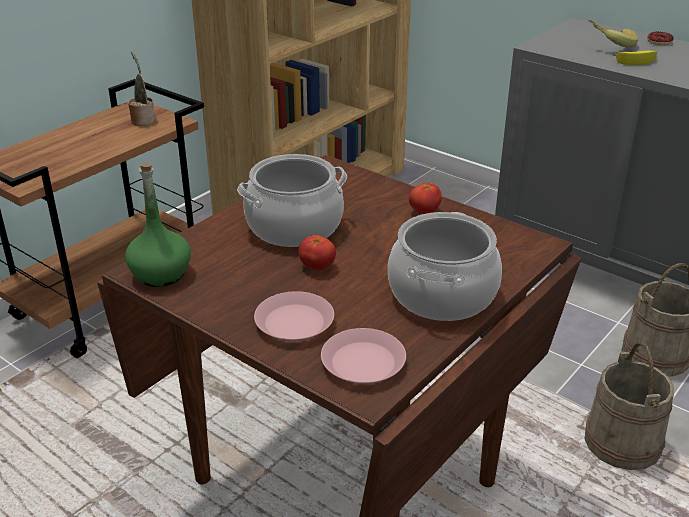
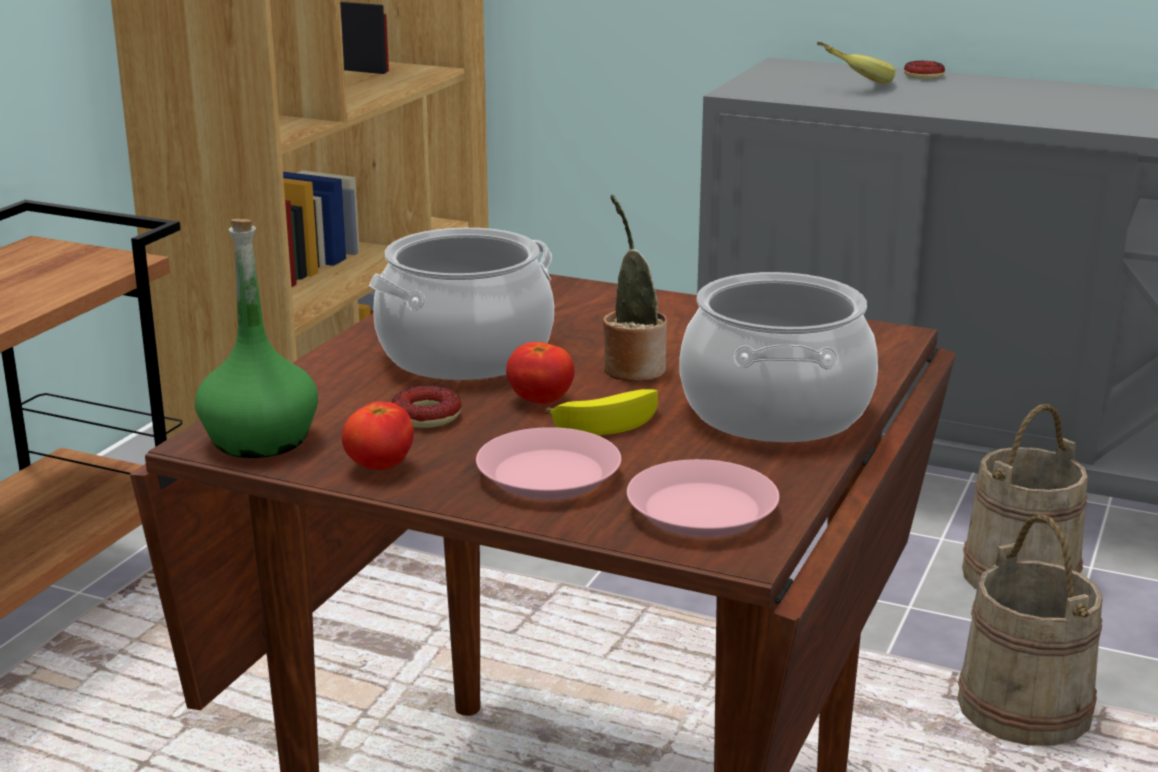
camera: 15 degrees left, 10 degrees down
(143, 120) = (62, 264): potted plant -> potted plant (632, 368)
(252, 269) = (426, 416): none -> donut
(424, 212) = (676, 315): tomato -> tomato (379, 467)
(636, 61) = (906, 98): banana -> banana (609, 421)

